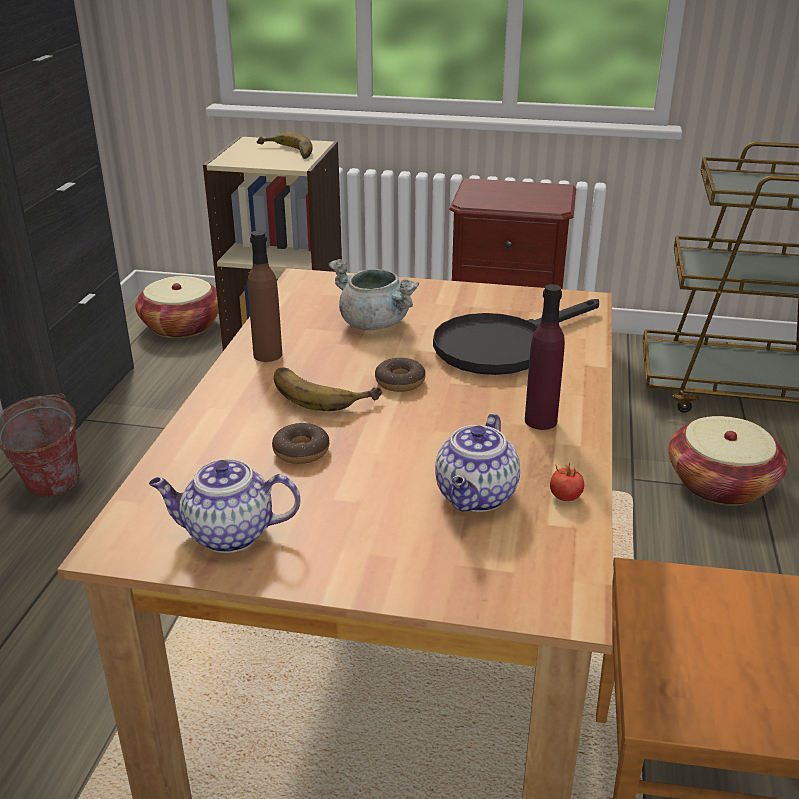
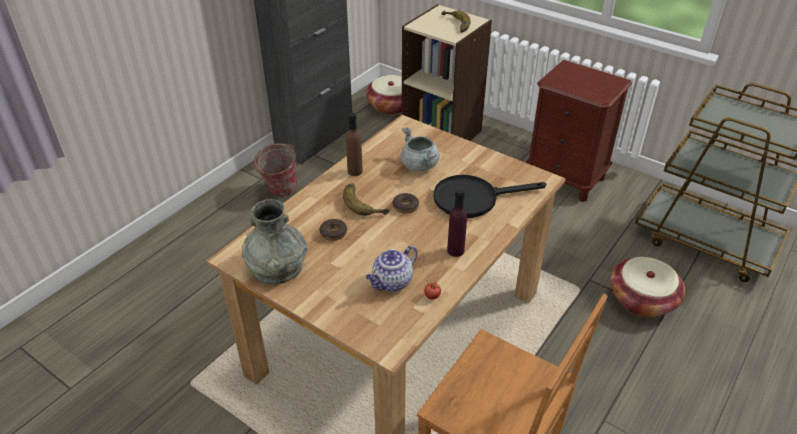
camera: 25 degrees right, 10 degrees up
(227, 534) = (277, 266): teapot -> grey vase

